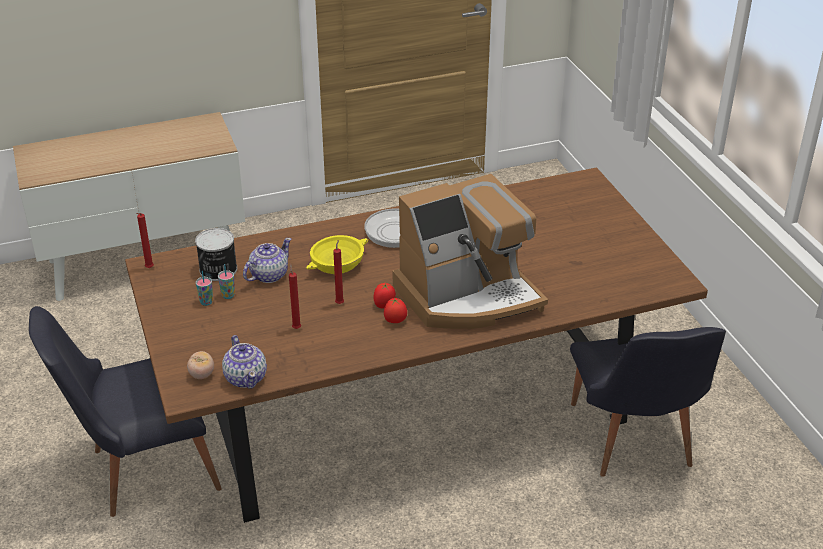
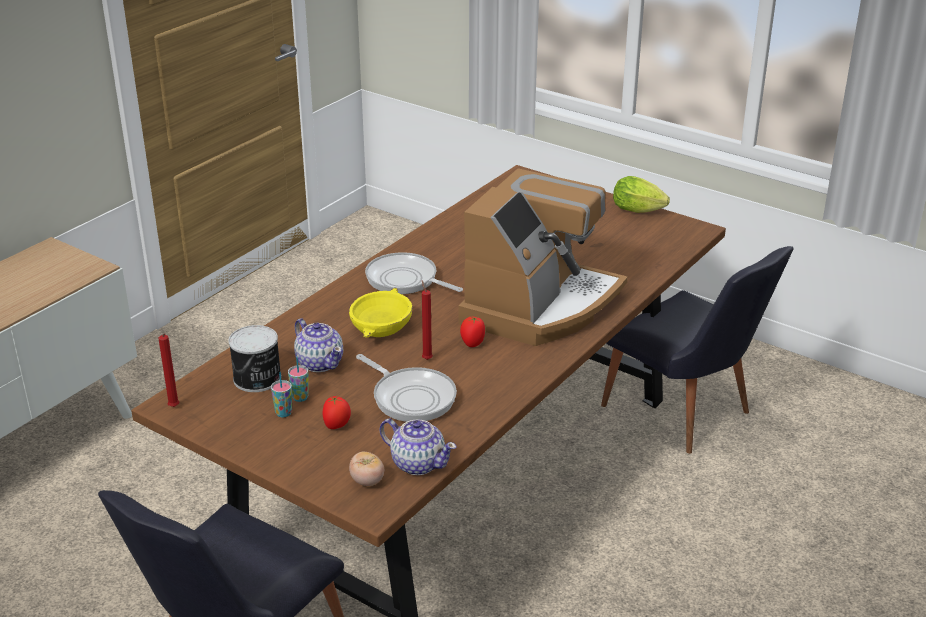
camera: 35 degrees left, 5 degrees down
(268, 275) = (320, 362): teapot -> teapot turned 135 degrees clockwise
(296, 327) = (411, 397): red candle -> frying pan
(395, 321) = (500, 353): tomato -> tomato (337, 426)
(650, 246) = (640, 211): none -> lettuce

